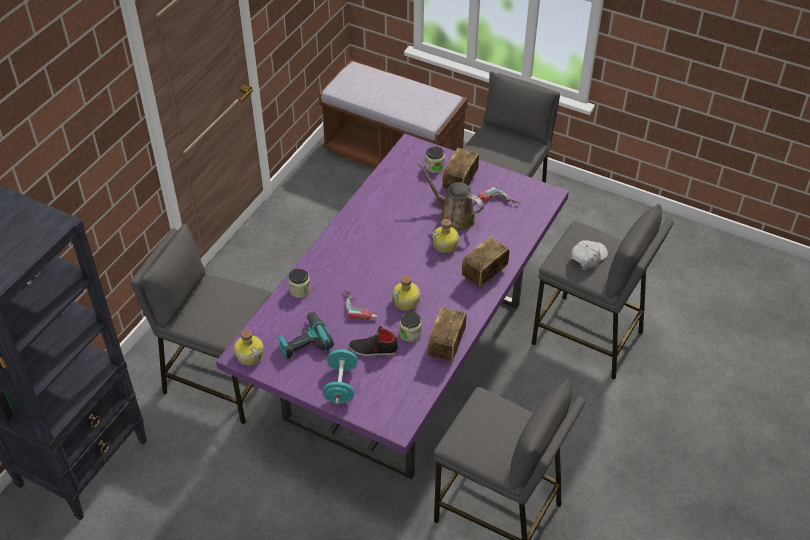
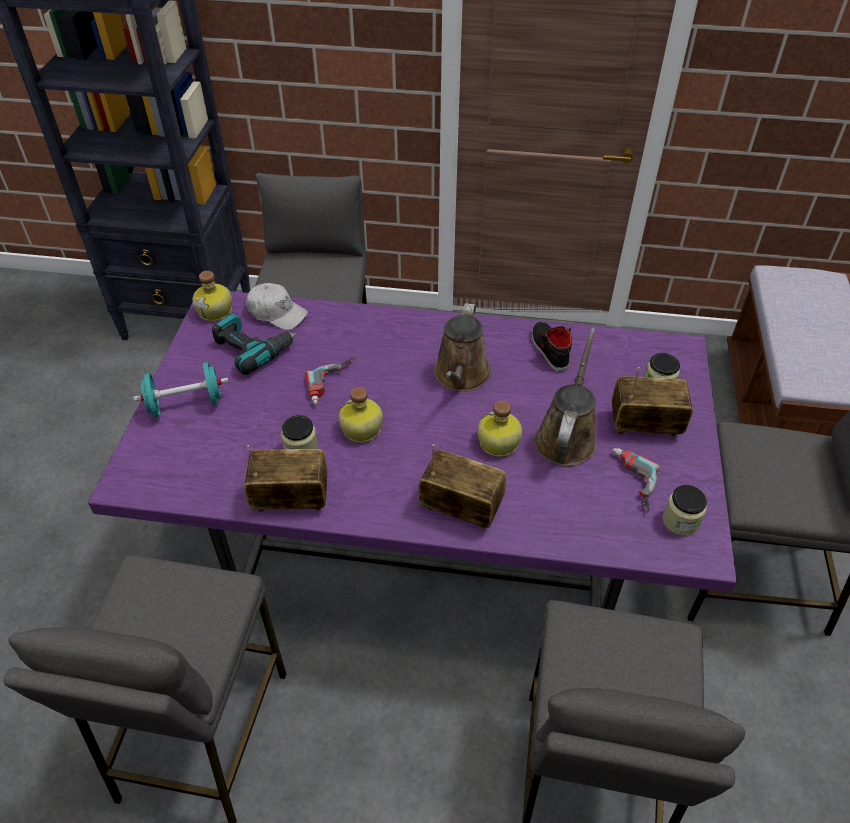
camera: 70 degrees right, 0 degrees up
(300, 290) = (339, 321): jar -> jar (680, 521)
(373, 350) = (258, 419): black shoe -> black shoe (548, 349)
(384, 245) = (461, 376): none -> brown watering can
(587, 257) = (611, 668): white cap -> white cap (277, 313)

